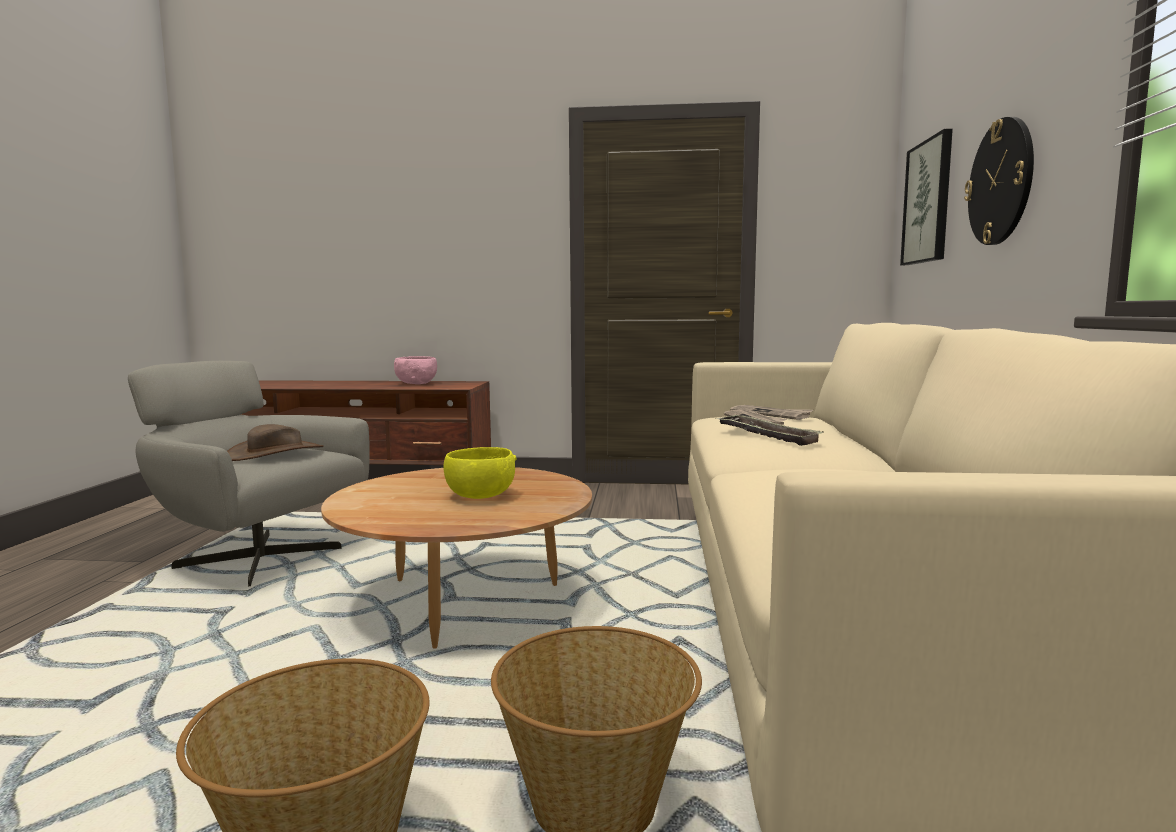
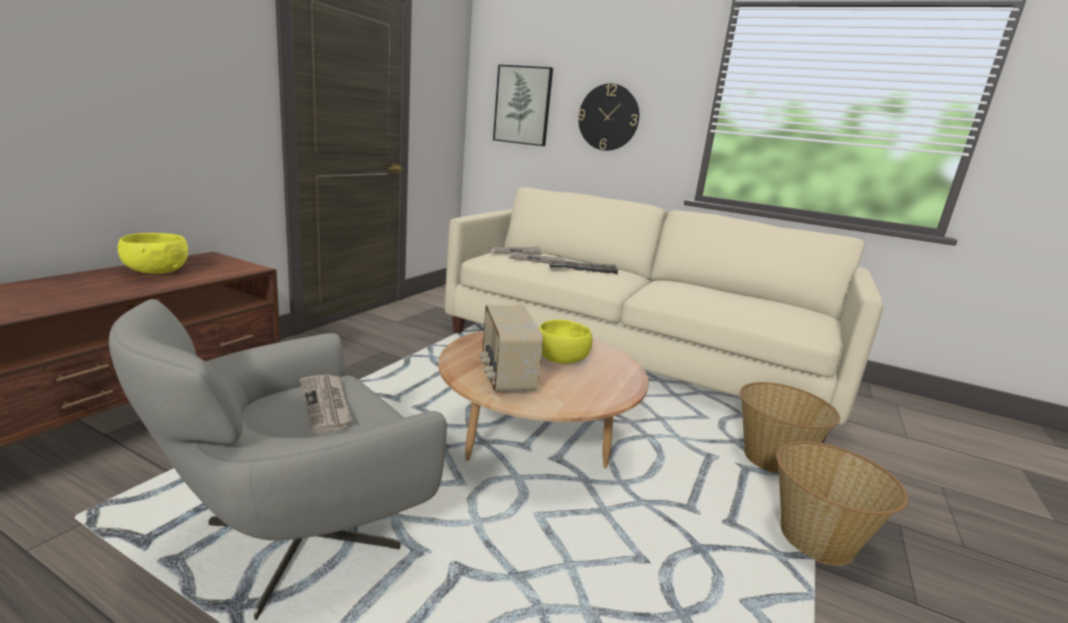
camera: 70 degrees left, 10 degrees up
(275, 453) = (326, 404): brown hat -> newspaper
(403, 486) = (505, 376): none -> radio
(416, 383) = (156, 271): pink bowl -> yellow bowl

